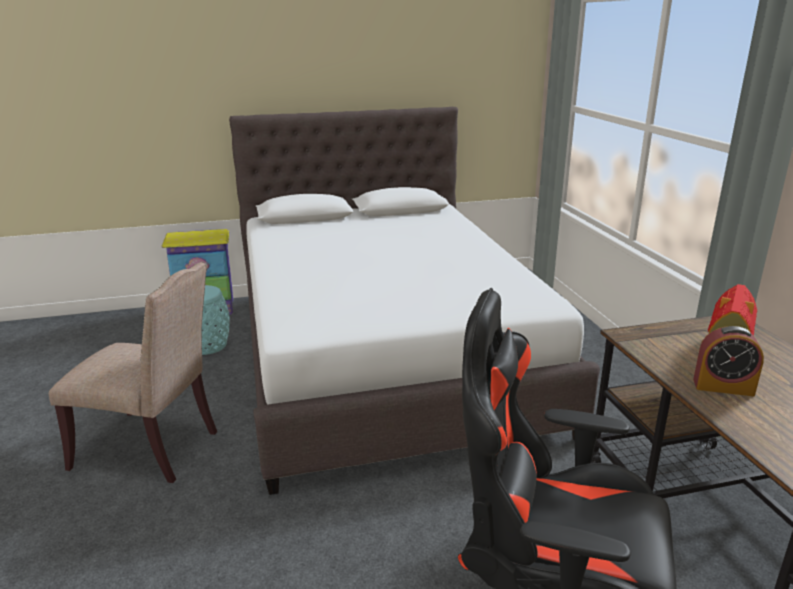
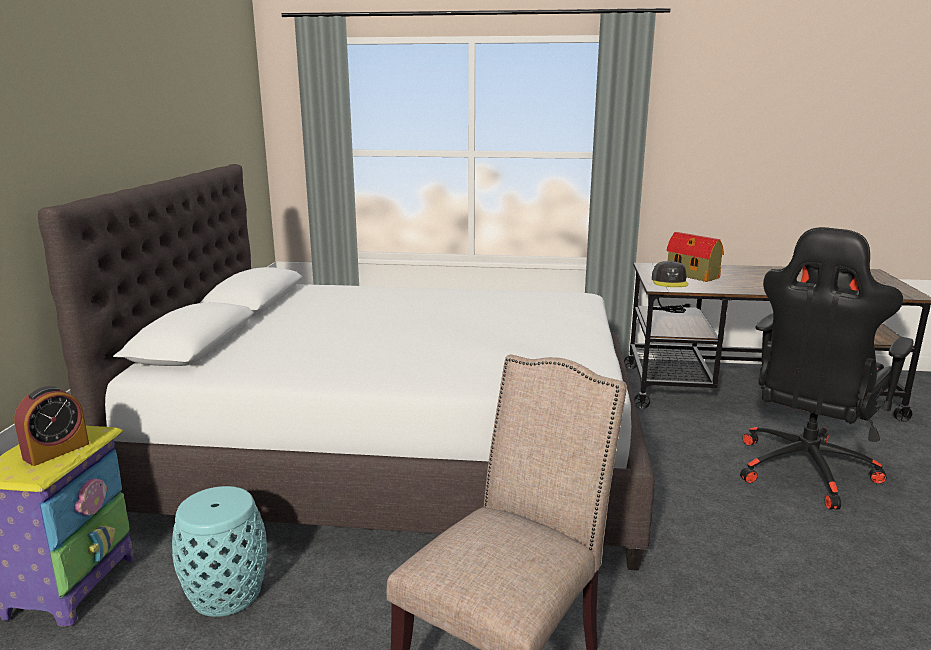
camera: 70 degrees left, 5 degrees down
(666, 339) = (670, 281): none -> grey cap
(723, 387) = (737, 285): alarm clock -> alarm clock (56, 451)

